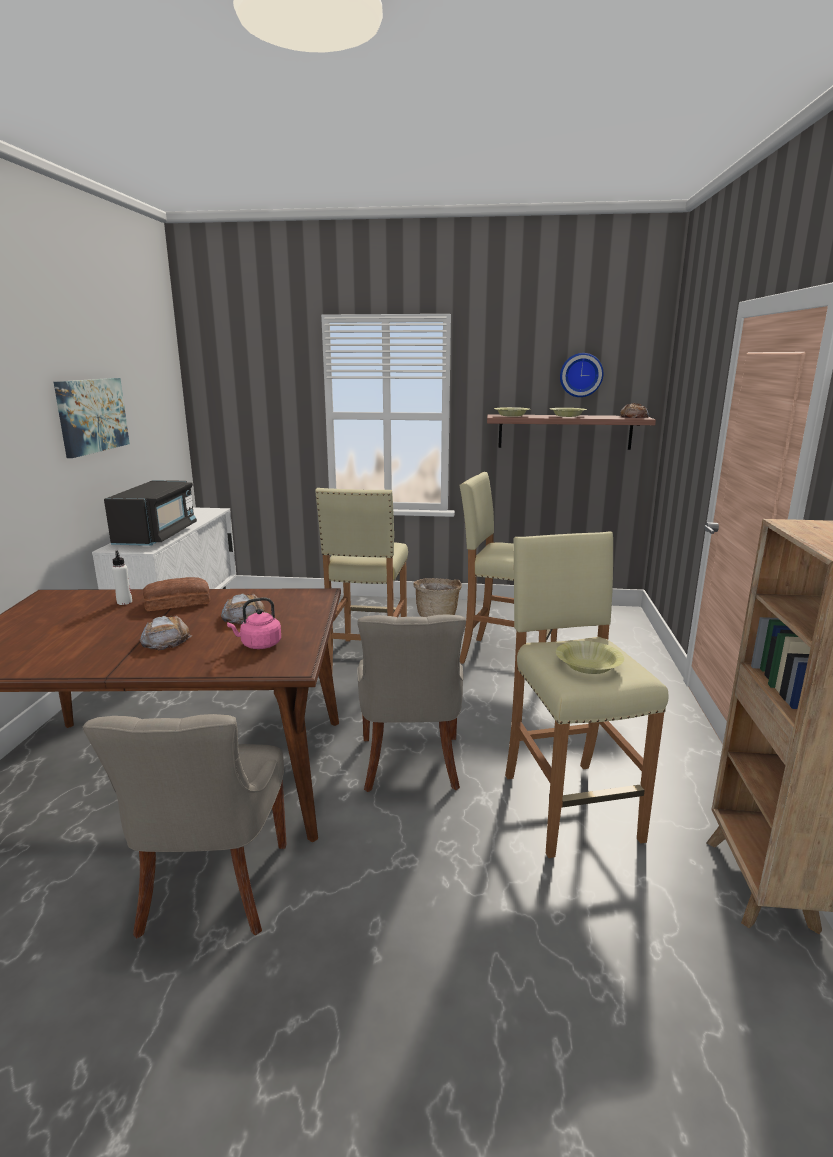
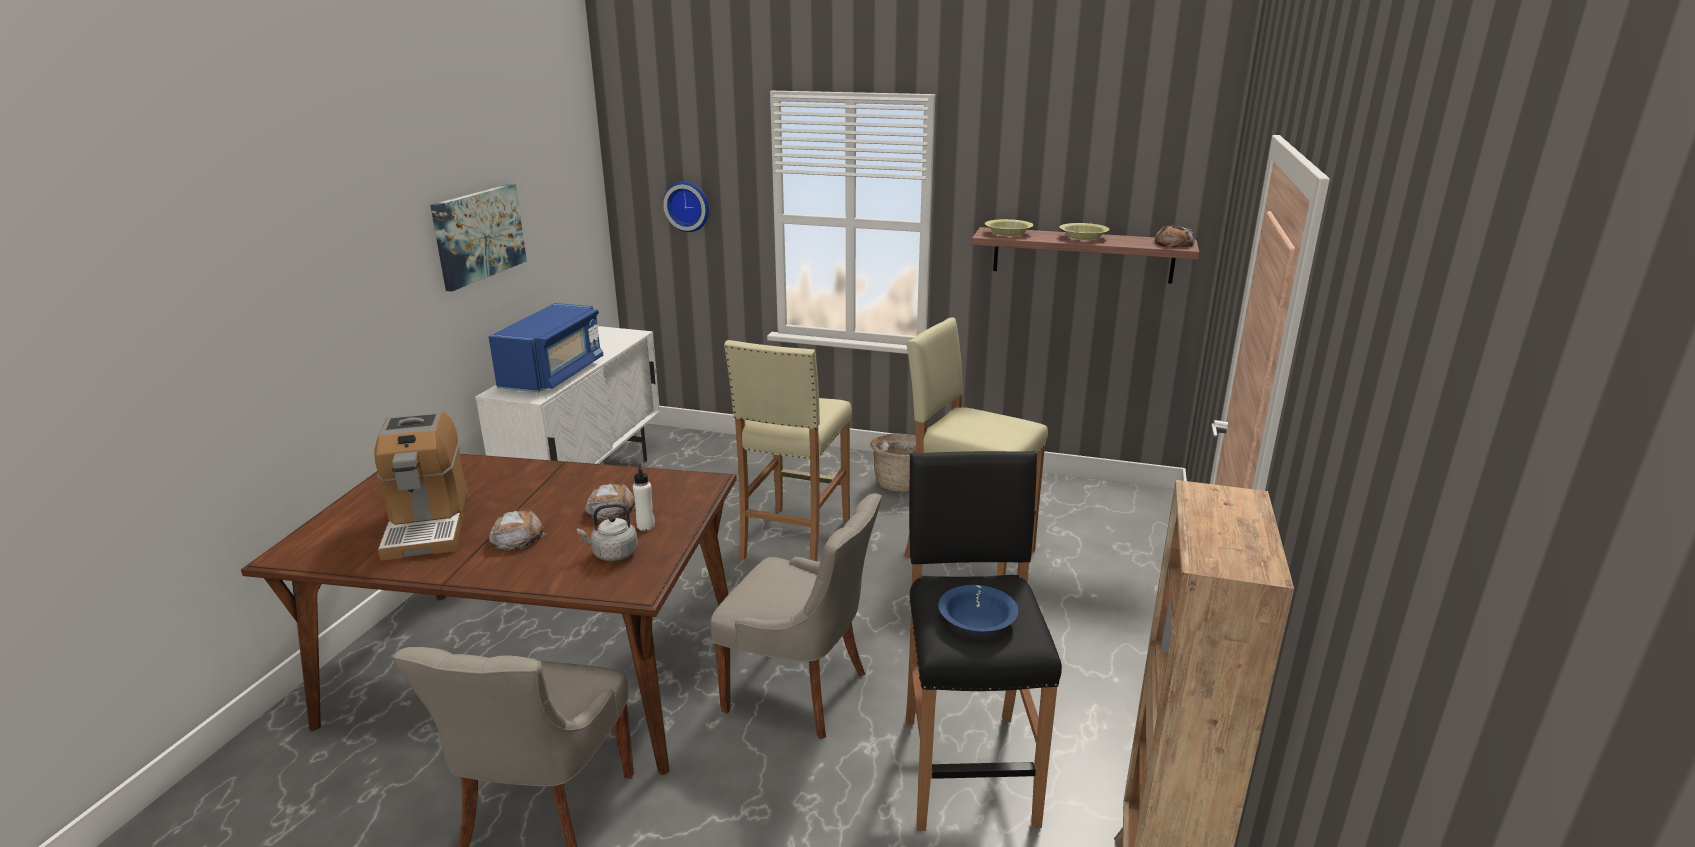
camera: 10 degrees right, 5 degrees up
(76, 637) = (428, 524): none -> coffee machine
(124, 602) = (490, 477): white bottle -> white bottle (646, 526)
(157, 536) = (553, 375): black microwave -> blue microwave
(177, 602) = (546, 481): bread -> none
(259, 645) = (612, 554): pink kettle -> grey kettle
(410, 764) = (800, 691): grey chair -> grey chair turned 75 degrees counterclockwise
(569, 805) = (968, 768): beige stool -> black stool
(581, 375) = (1106, 181): wall clock -> wall clock (688, 206)
(588, 666) = (977, 619): yellow bowl -> blue bowl

